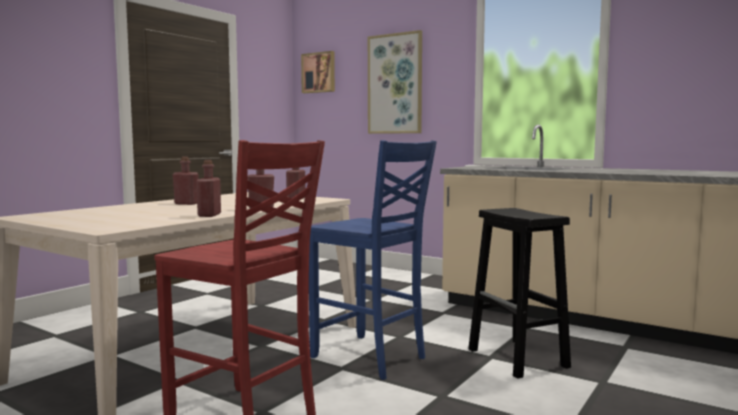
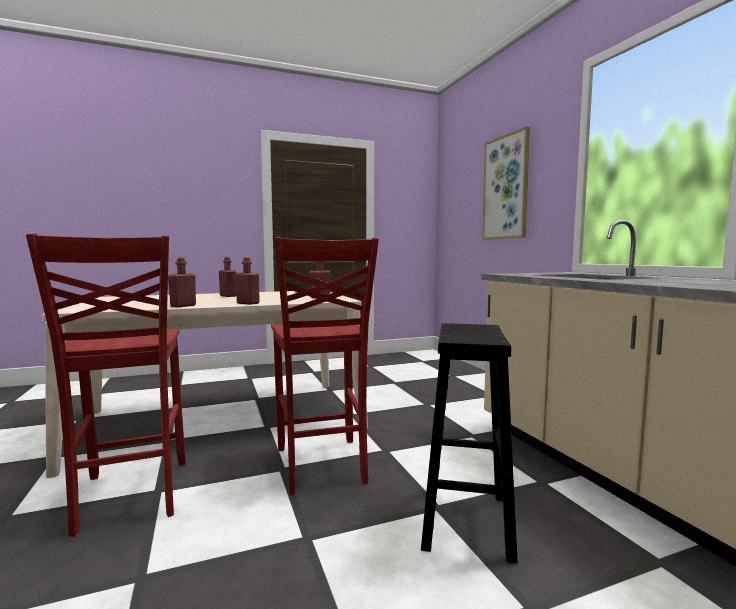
camera: 35 degrees right, 0 degrees up
(319, 72) = (452, 184): picture -> none
(370, 358) = (321, 466): blue chair -> red chair

